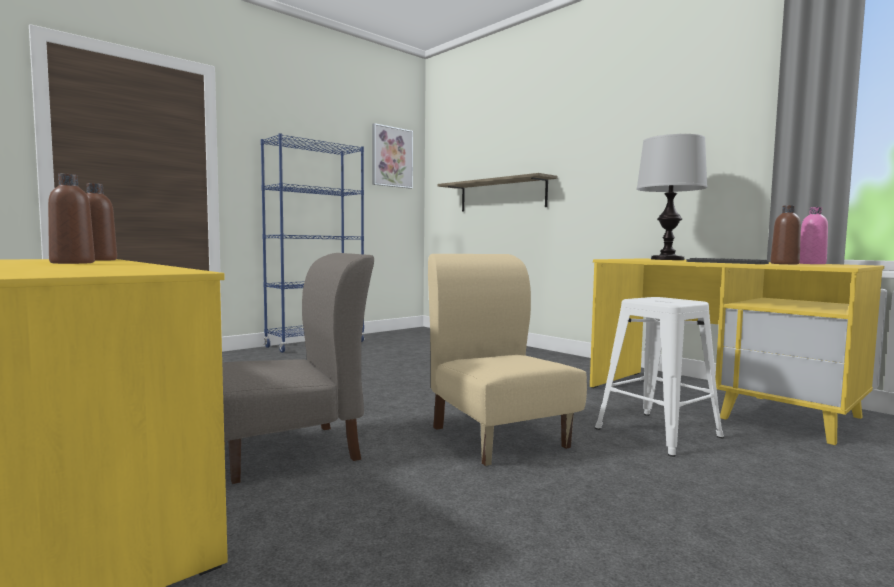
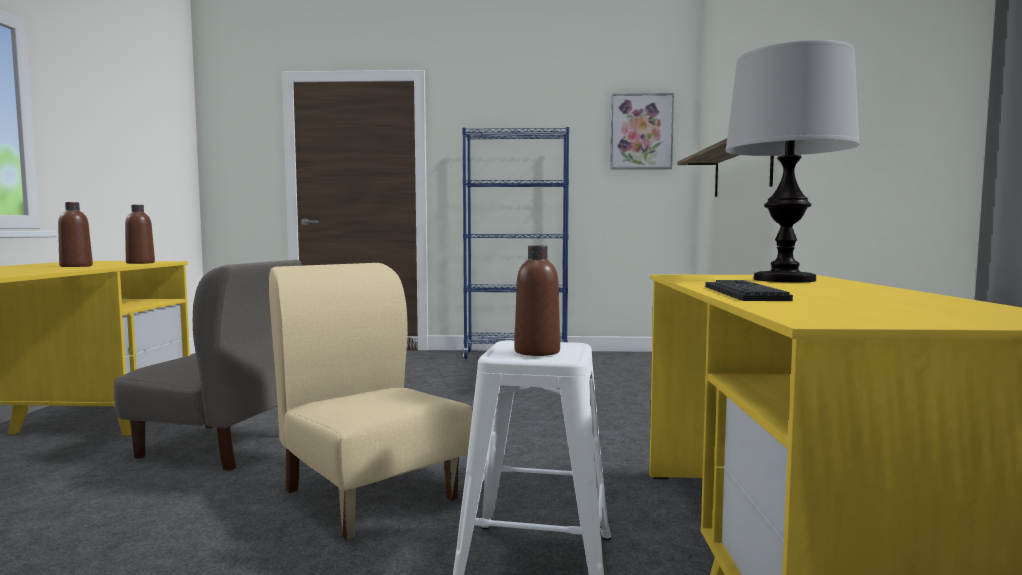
camera: 45 degrees right, 0 degrees up
(498, 436) = (370, 493): beige chair -> beige chair turned 60 degrees counterclockwise
(784, 264) = (840, 303): brown bottle -> brown bottle (537, 352)
(811, 263) = (948, 308): pink bottle -> none

